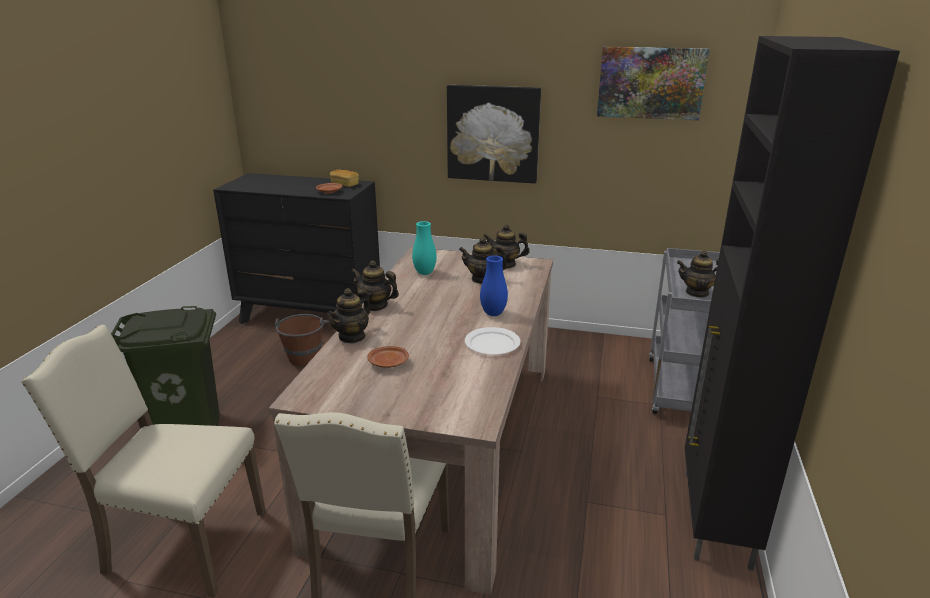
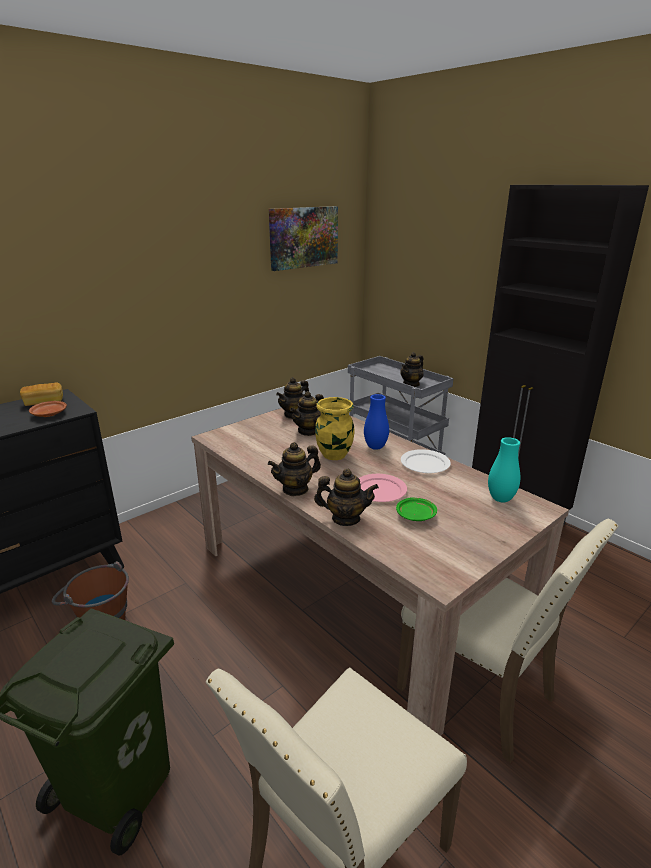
camera: 55 degrees left, 0 degrees up
(352, 336) = (345, 518): teapot -> teapot turned 60 degrees counterclockwise
(389, 363) = (416, 515): brown plate -> green plate
(413, 337) = (379, 490): none -> pink plate
(424, 273) = (259, 448): turquoise vase -> turquoise vase (500, 499)
(452, 302) = (334, 455): none -> yellow vase
(493, 134) = (189, 304): picture -> none

